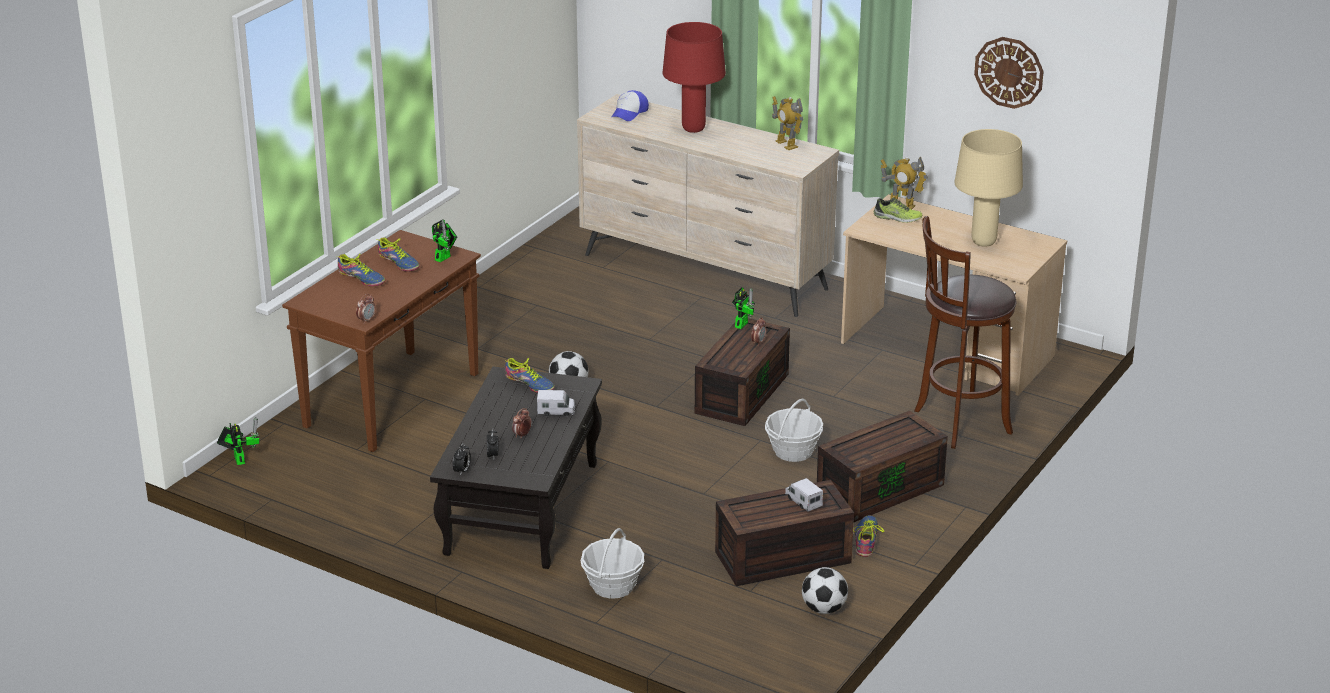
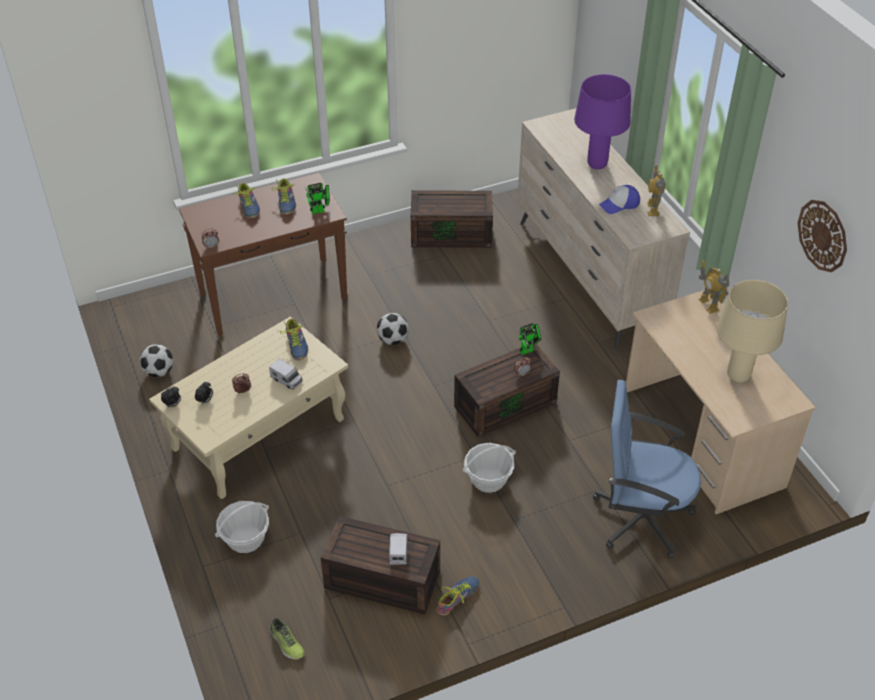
camera: 35 degrees right, 15 degrees up
(239, 458) = (140, 301): toy robot -> none
(522, 507) = (259, 433): black coffee table -> beige coffee table
(629, 113) = (566, 130): cap -> cap (619, 204)
(693, 129) = (596, 165): red table lamp -> purple table lamp
(823, 609) = (361, 648): football -> football (159, 372)
(880, 488) = (517, 551): brown storage box -> brown storage box (452, 233)
(897, 218) = (691, 317): shoe -> shoe (286, 643)
(958, 423) = (640, 517): brown stool -> blue office chair

